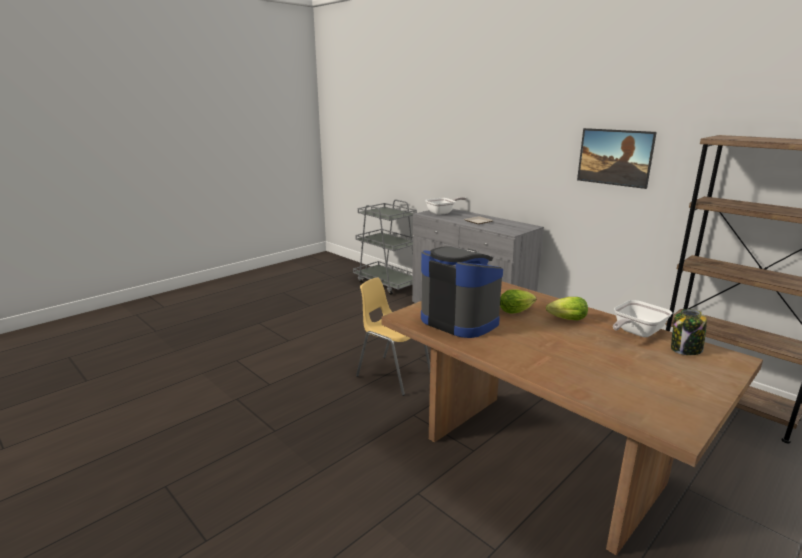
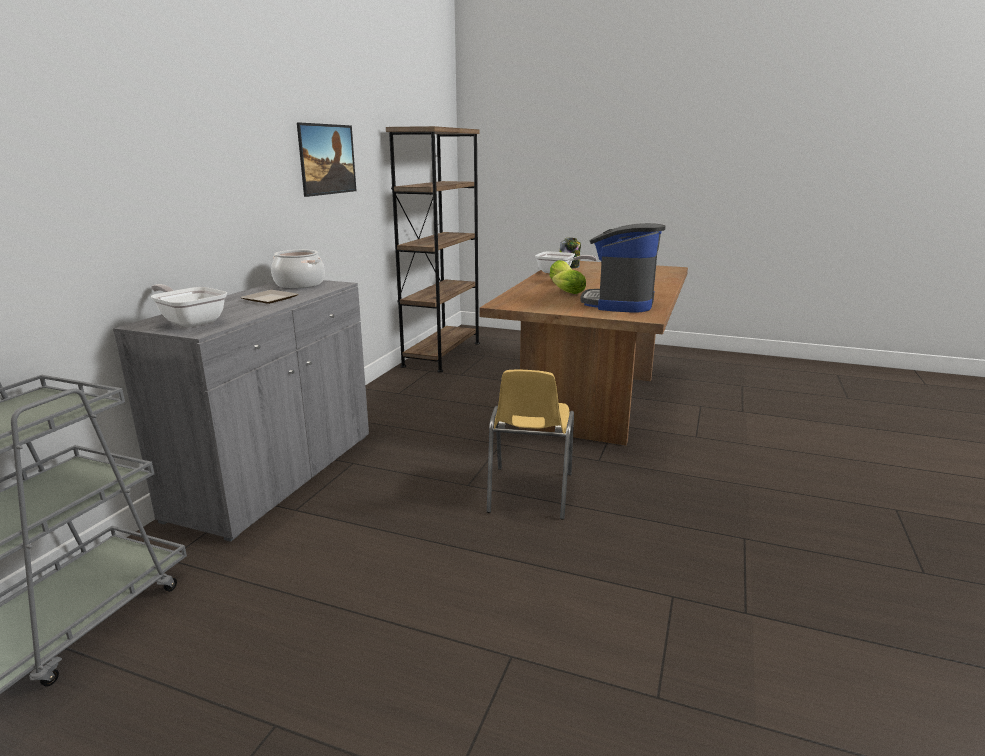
camera: 115 degrees left, 0 degrees up
(517, 227) = (299, 284): none -> cooking pot

